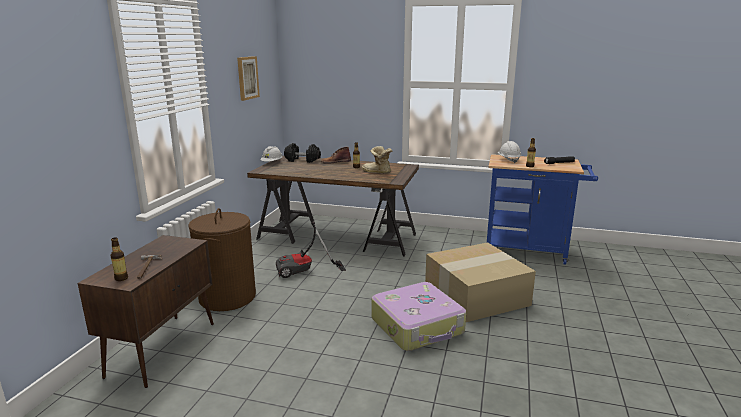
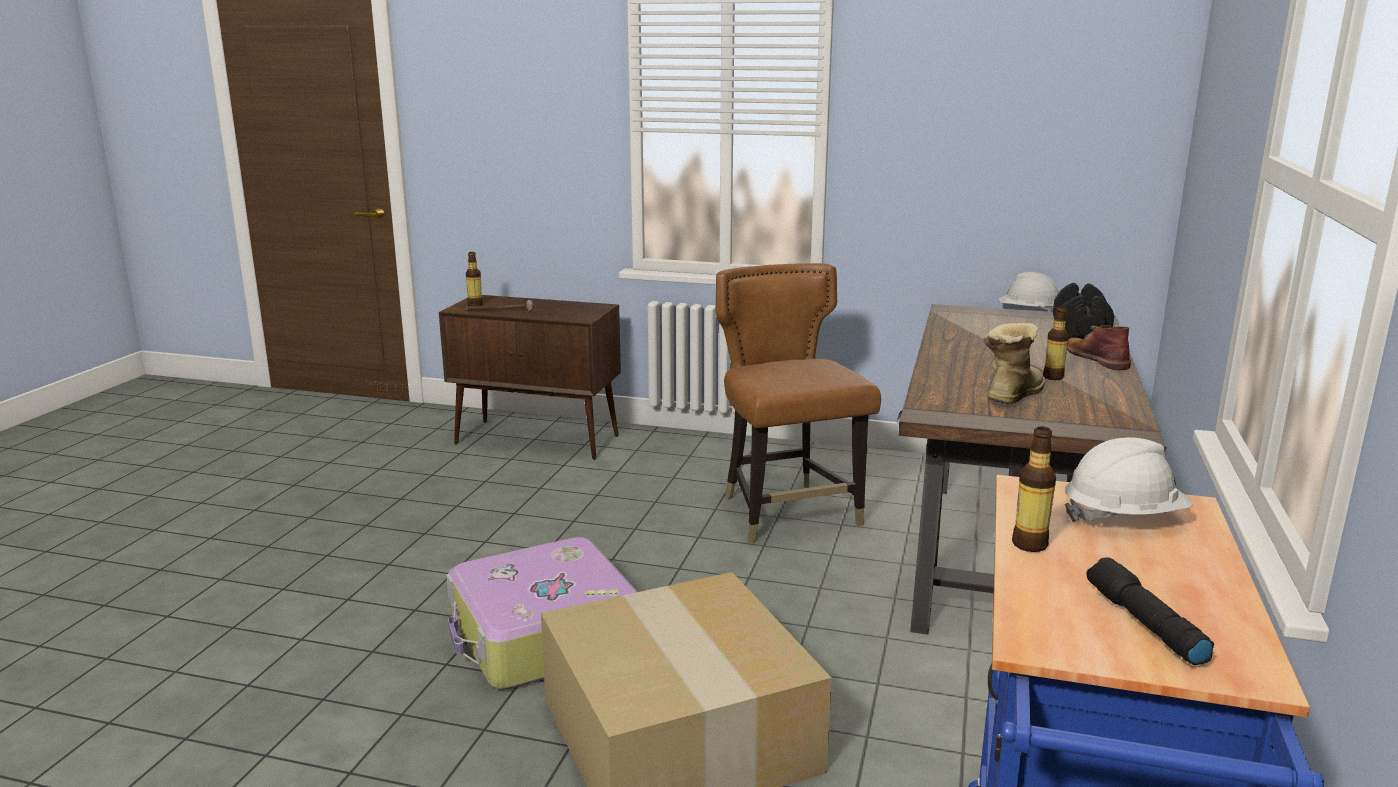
camera: 90 degrees right, 0 degrees up
(227, 297) = (680, 459): brown laundry basket -> none
(247, 78) = (1000, 101): picture -> none
(304, 272) = (788, 512): vacuum cleaner -> brown chair

